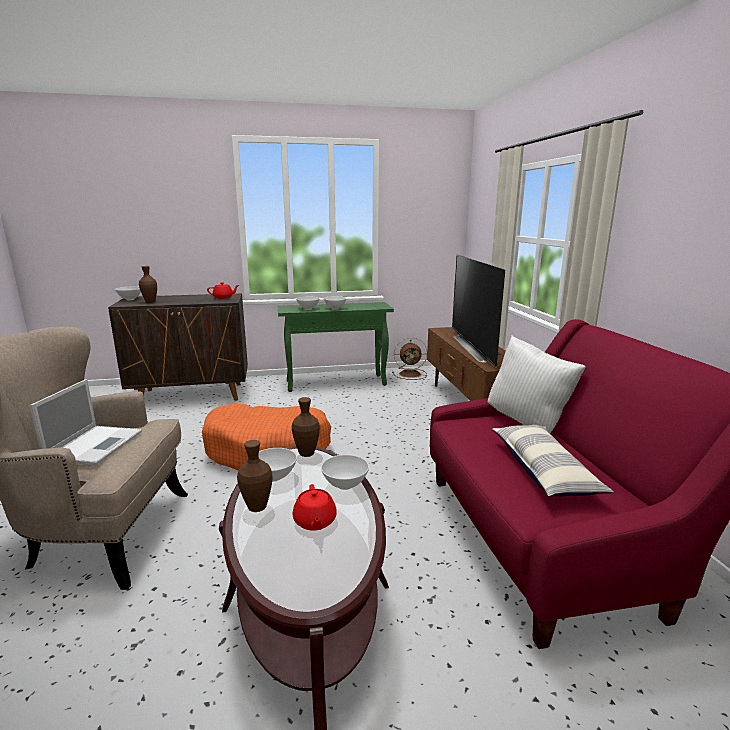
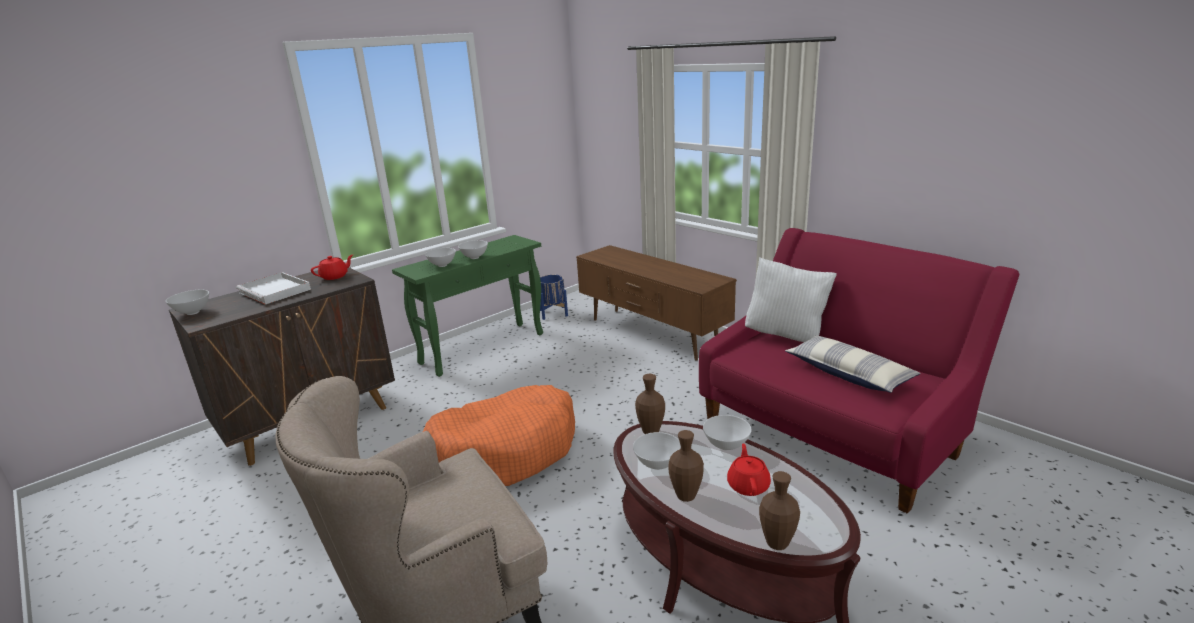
camera: 30 degrees left, 5 degrees up
(96, 444) = (443, 510): laptop -> none
(150, 302) = (238, 308): brown vase -> brown vase (777, 543)
(183, 298) = (276, 291): none -> white tray
(314, 521) = (748, 485): red teapot -> red teapot turned 135 degrees counterclockwise
(411, 374) = (553, 313): brown fan -> blue planter
(476, 348) = (658, 269): television -> none

